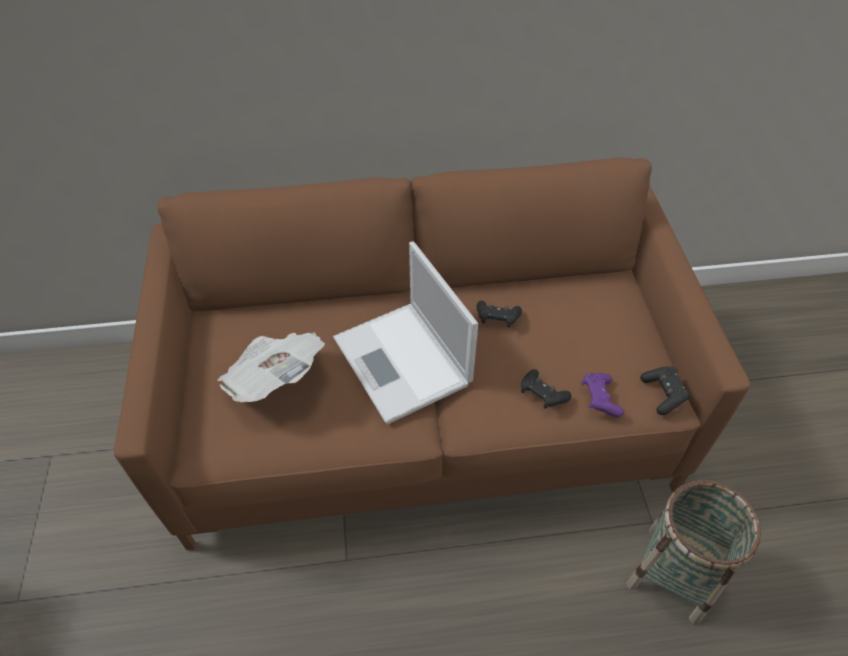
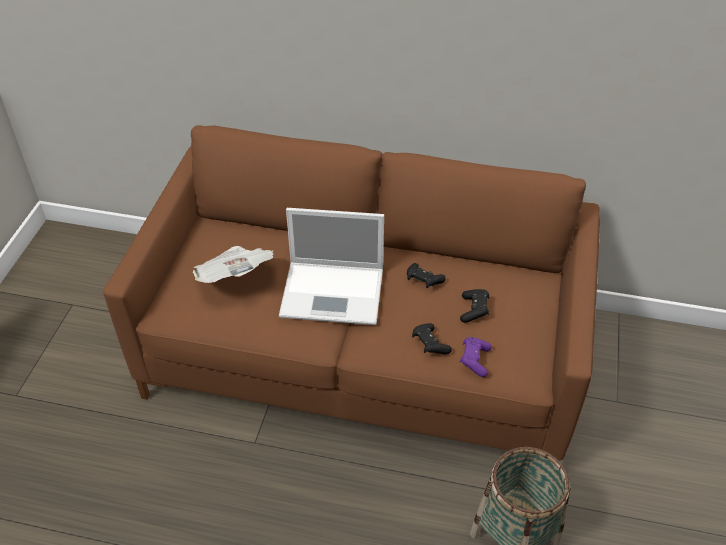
camera: 20 degrees right, 5 degrees down
(403, 362) = (334, 292): laptop -> laptop turned 75 degrees counterclockwise
(663, 394) = (529, 372): black game controller -> black game controller (474, 310)

